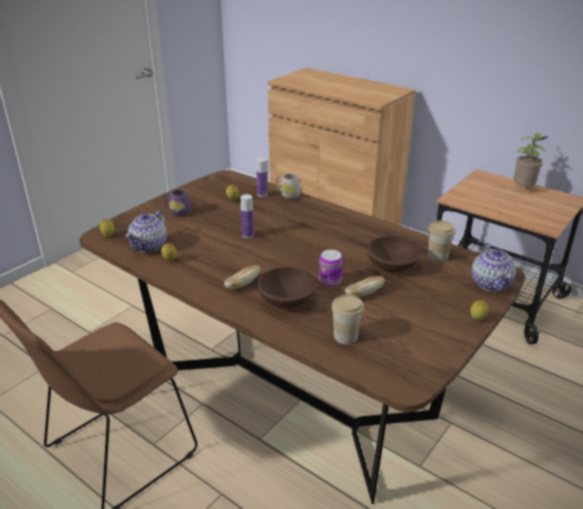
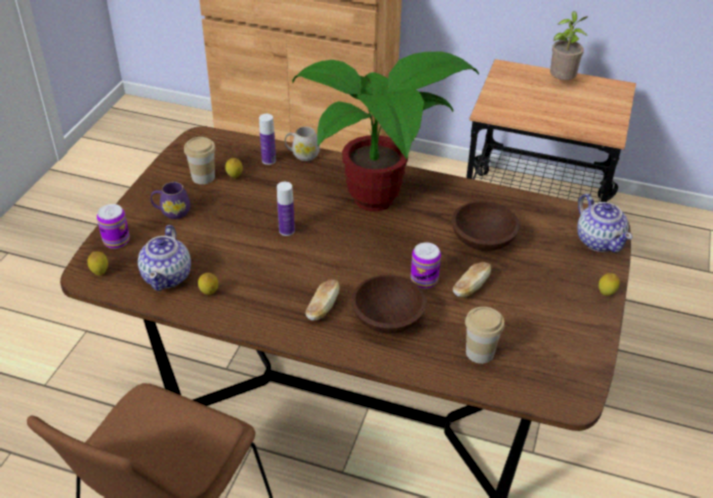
camera: 20 degrees left, 10 degrees up
(131, 221) = (116, 241): none -> can
(324, 231) = (377, 204): none -> potted plant
(438, 256) = (526, 214): cup -> cup (203, 177)

